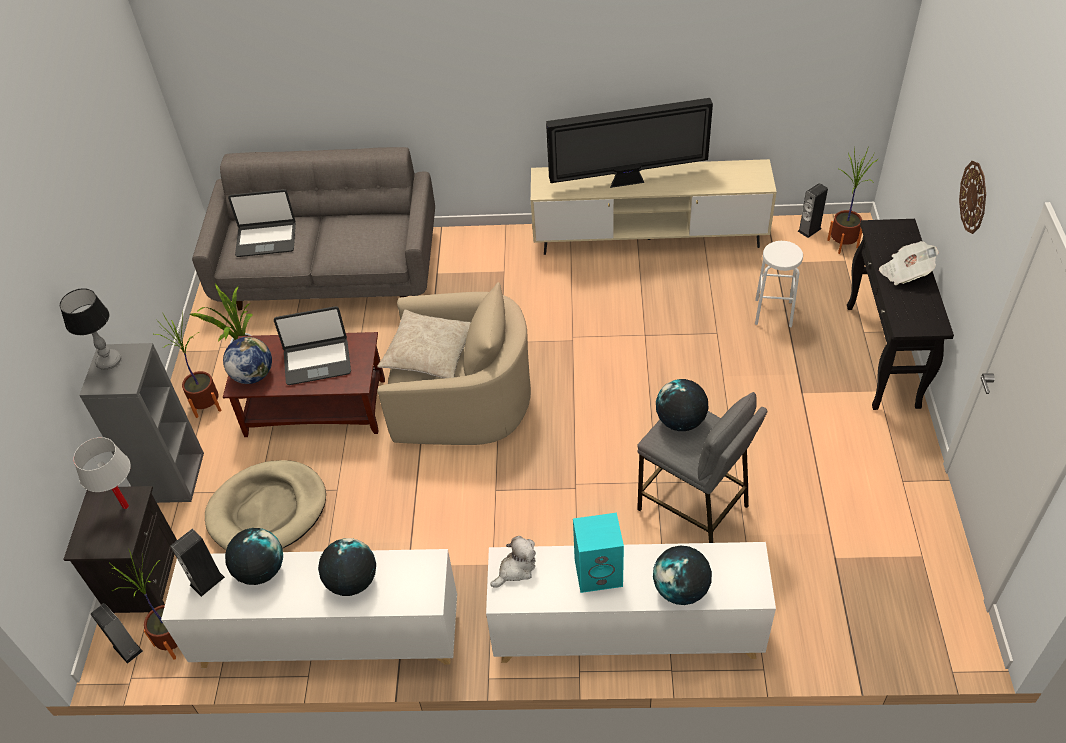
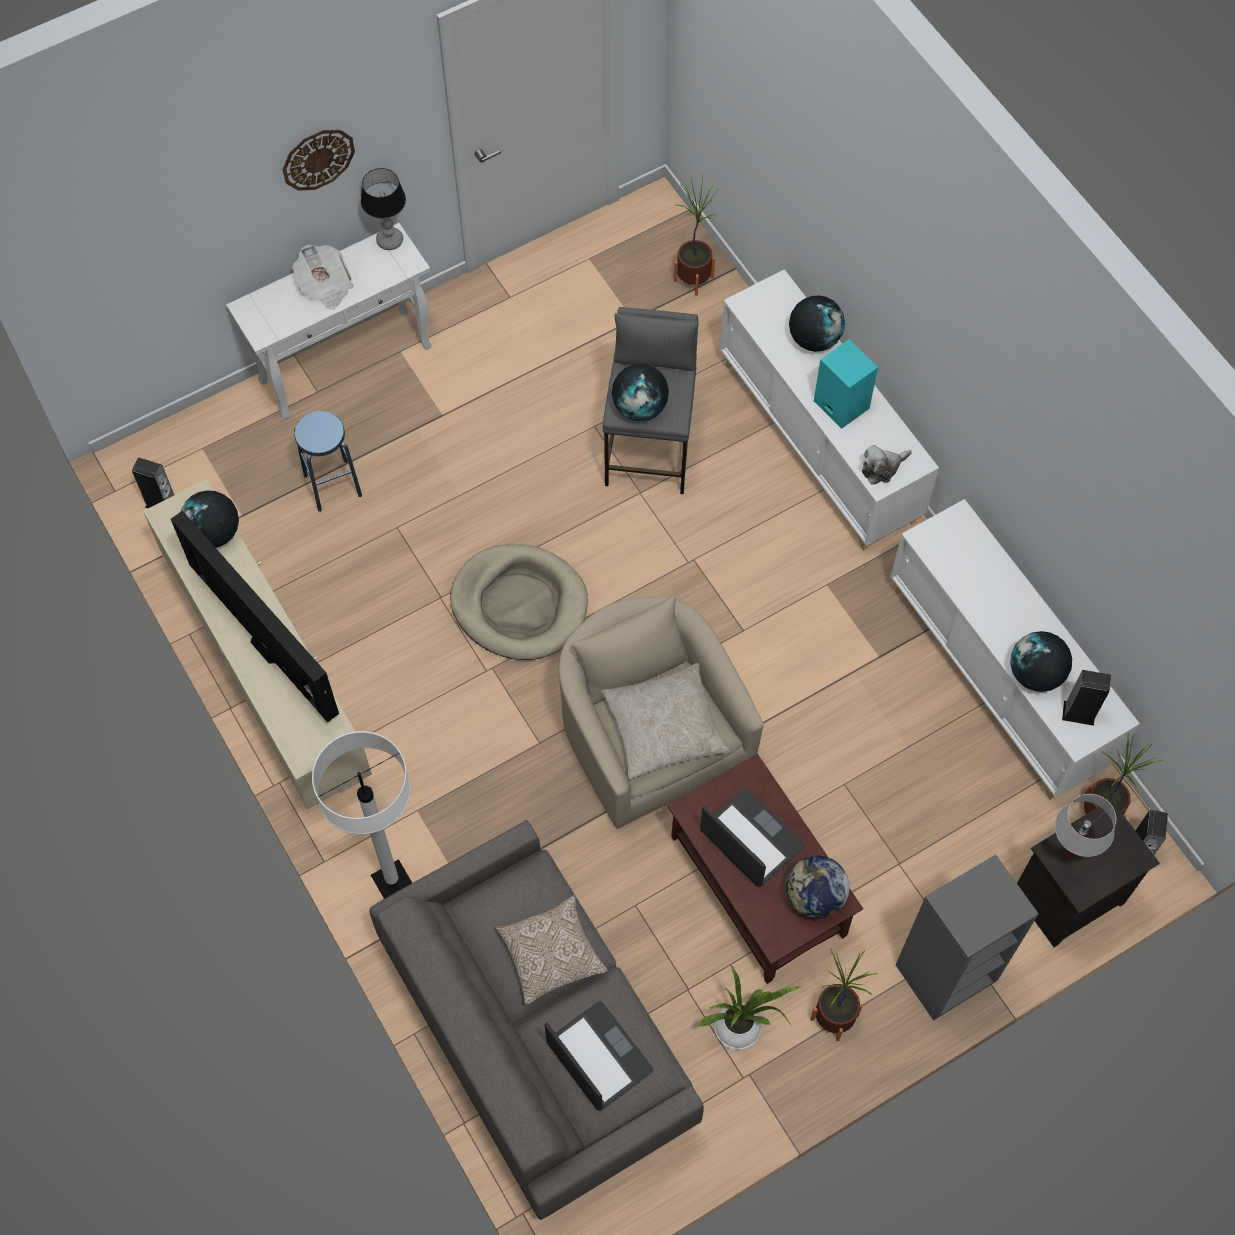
camera: 125 degrees left, 15 degrees up
(109, 361) = (979, 922): table lamp -> table lamp (389, 241)
(268, 511) = (914, 835): beige dog bed -> beige dog bed (519, 604)
(339, 242) = (551, 954): none -> pillow
(352, 581) = (988, 590): globe -> globe (214, 533)
(469, 246) = (392, 881): none -> white floor lamp
(516, 569) = (882, 468): plush toy -> plush toy turned 45 degrees counterclockwise
(773, 313) = (332, 485): white stool -> blue stool
(843, 243) = (171, 460): potted plant -> potted plant (693, 279)
(882, 356) = (346, 363): black console table -> white console table

